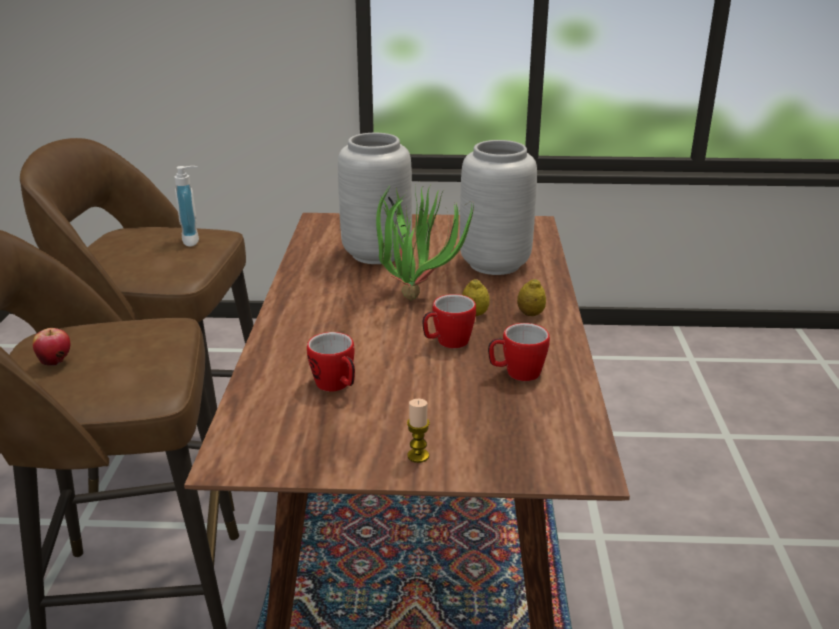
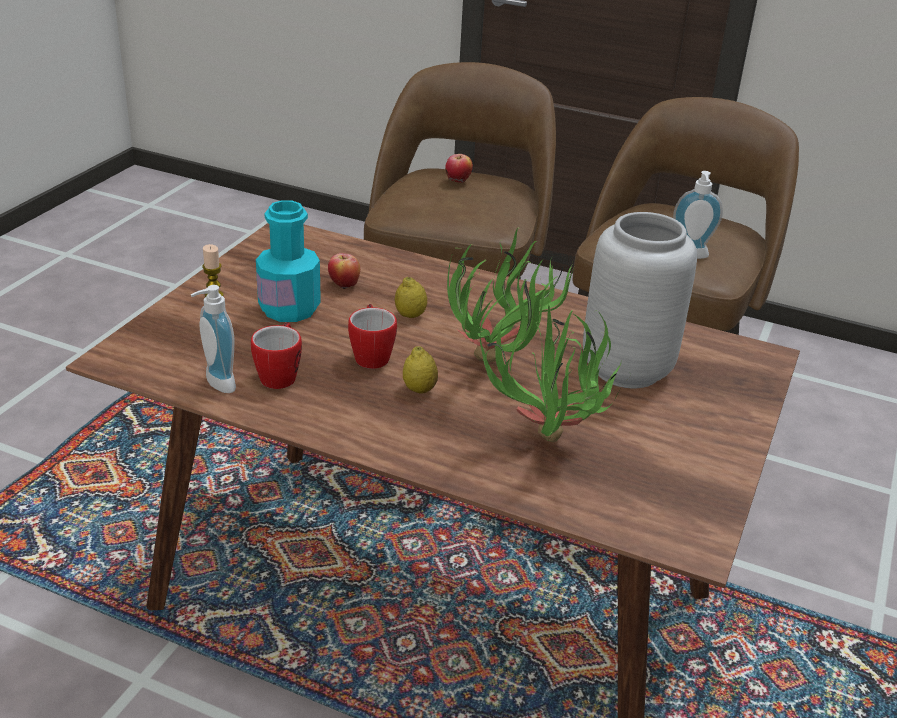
camera: 110 degrees right, 5 degrees up
(337, 386) = (344, 285): mug -> apple
(406, 402) = (289, 309): none -> turquoise bottle
(496, 264) = (547, 449): grey vase -> potted plant
(530, 314) = (391, 427): lemon -> lemon (410, 315)
(562, 398) = (216, 384): none -> soap dispenser

